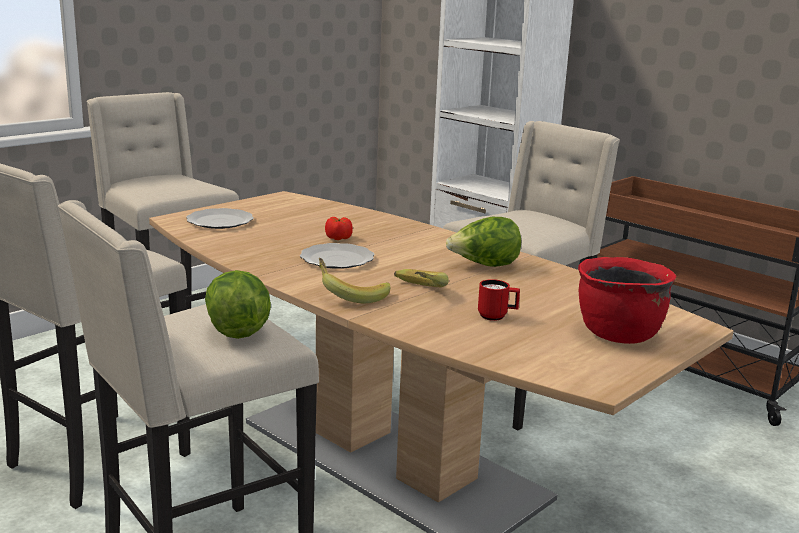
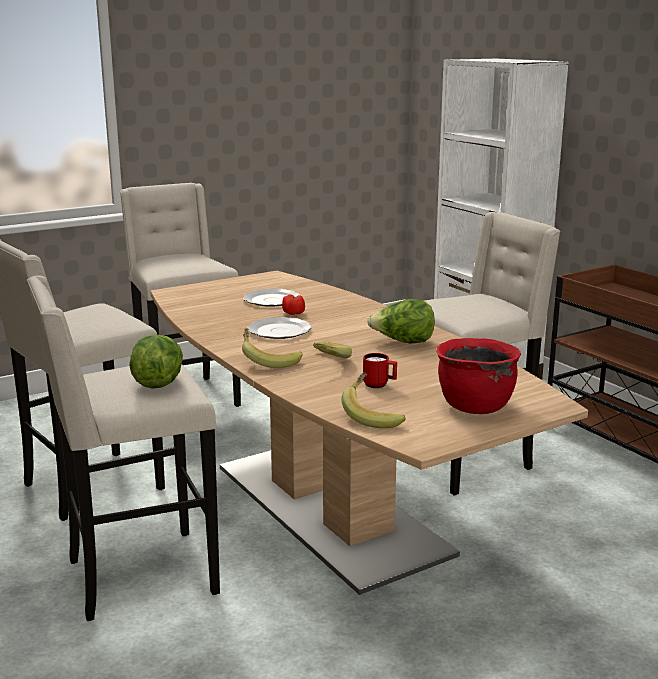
camera: 15 degrees right, 0 degrees up
(219, 221) = (204, 295): plate -> plate (271, 300)
(519, 354) = (374, 416): none -> banana

